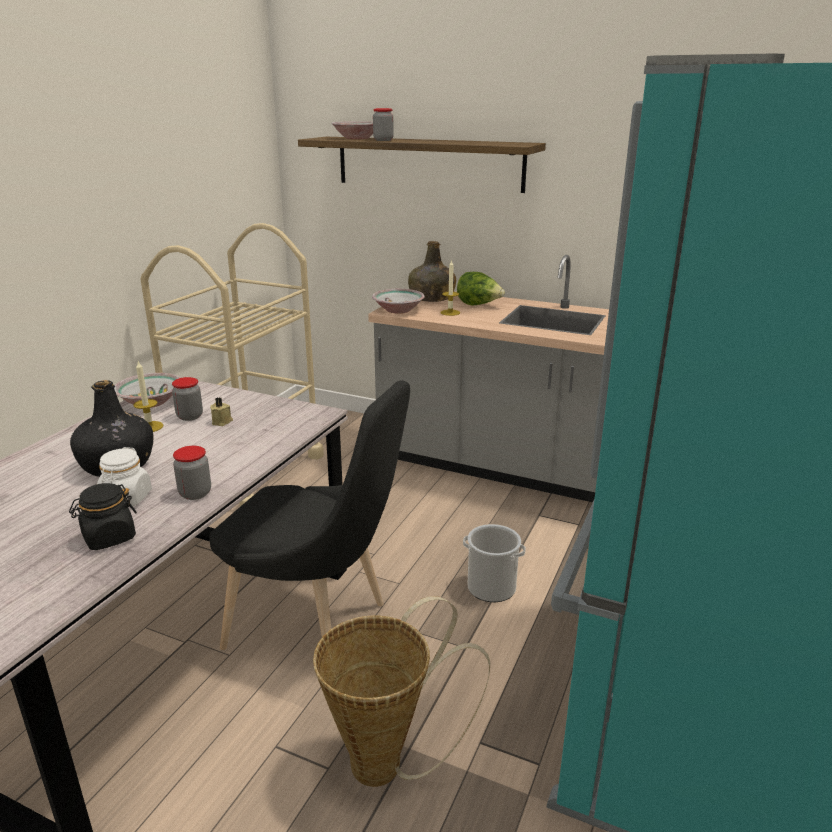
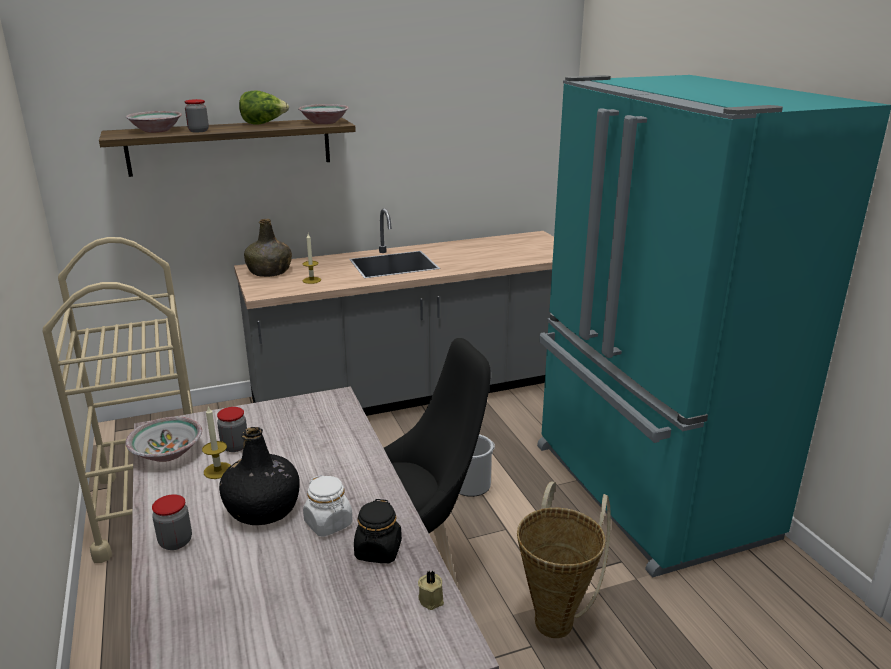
camera: 45 degrees left, 0 degrees up
(195, 493) = (372, 492): jar -> jar (175, 542)
(222, 422) = (273, 437): beige candle -> beige candle (431, 599)
(398, 310) = (265, 290): bowl -> bowl (324, 122)
(478, 305) = (320, 267): lettuce -> lettuce (263, 124)

